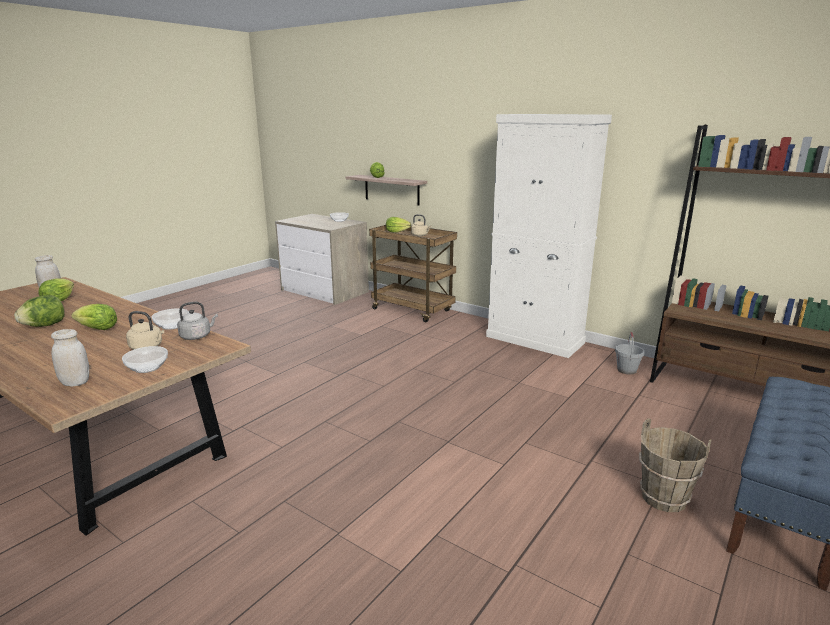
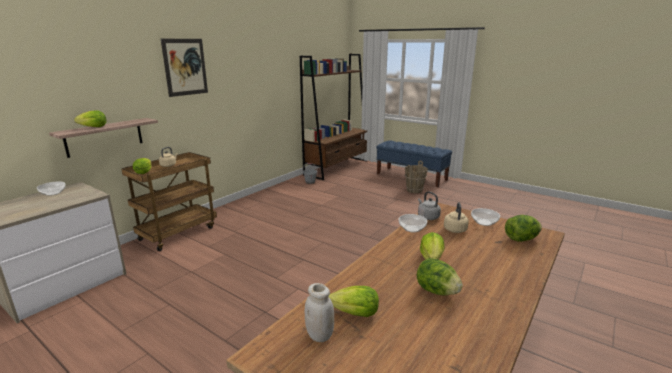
camera: 90 degrees left, 0 degrees up
(75, 383) = (521, 239): white jar -> lettuce
(476, 130) = (185, 67): none -> picture
(535, 340) = (263, 197): white cabinet -> none

